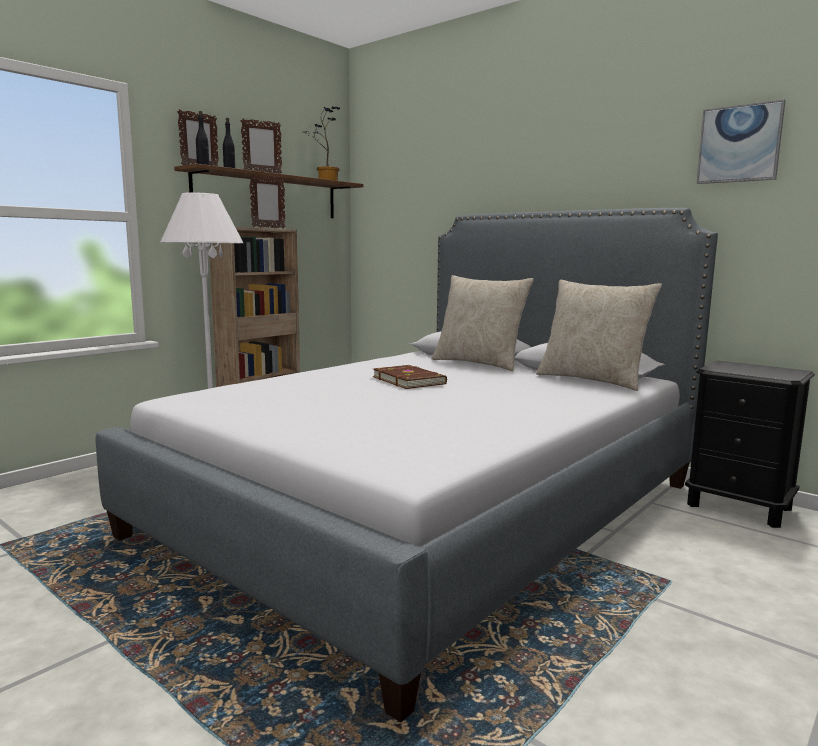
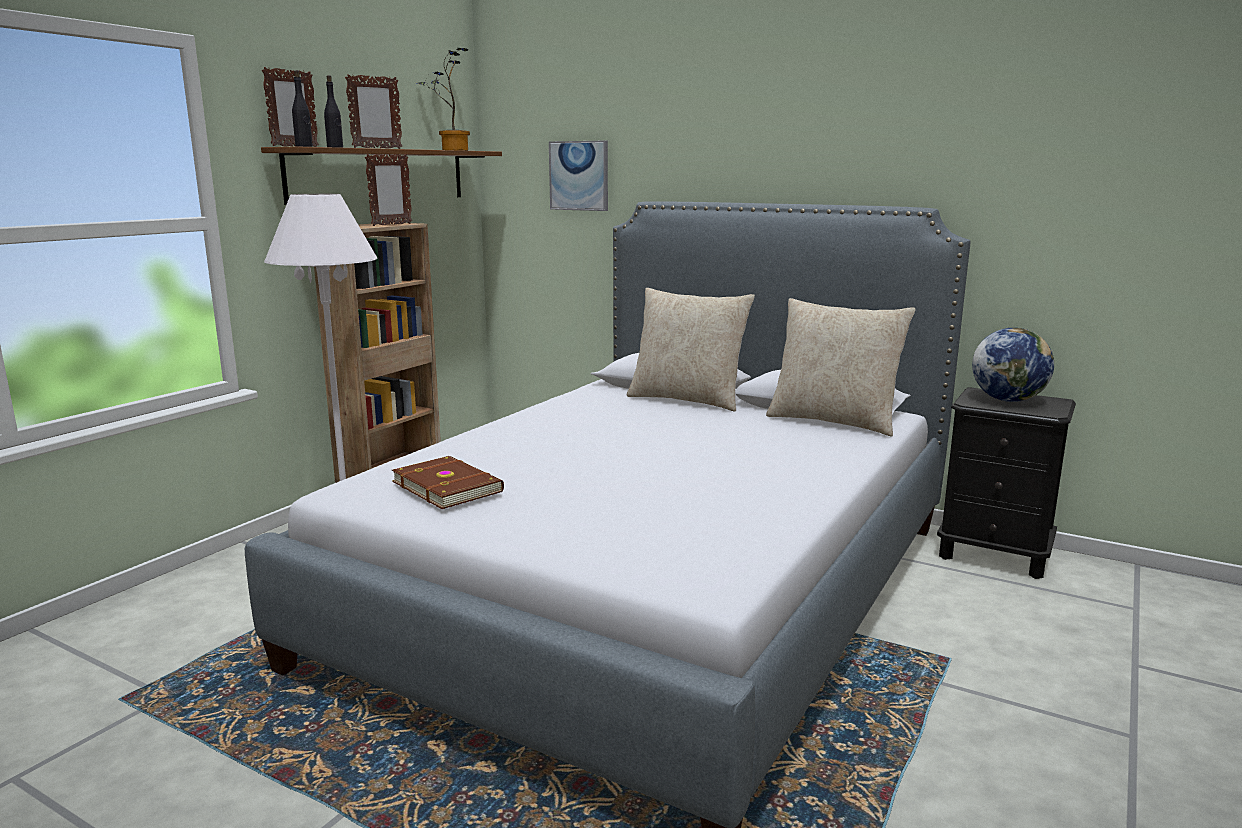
camera: 10 degrees left, 5 degrees up
(409, 380) = (622, 437): brown book -> brown book (448, 486)
(739, 144) = (994, 133): picture -> picture (579, 175)
(749, 368) = (1008, 400): none -> globe

